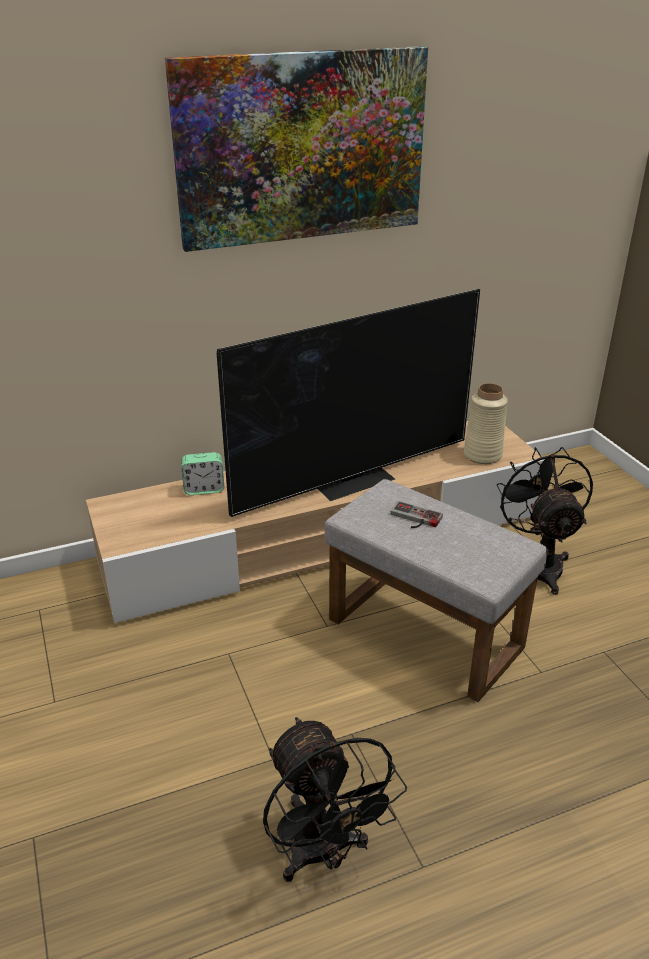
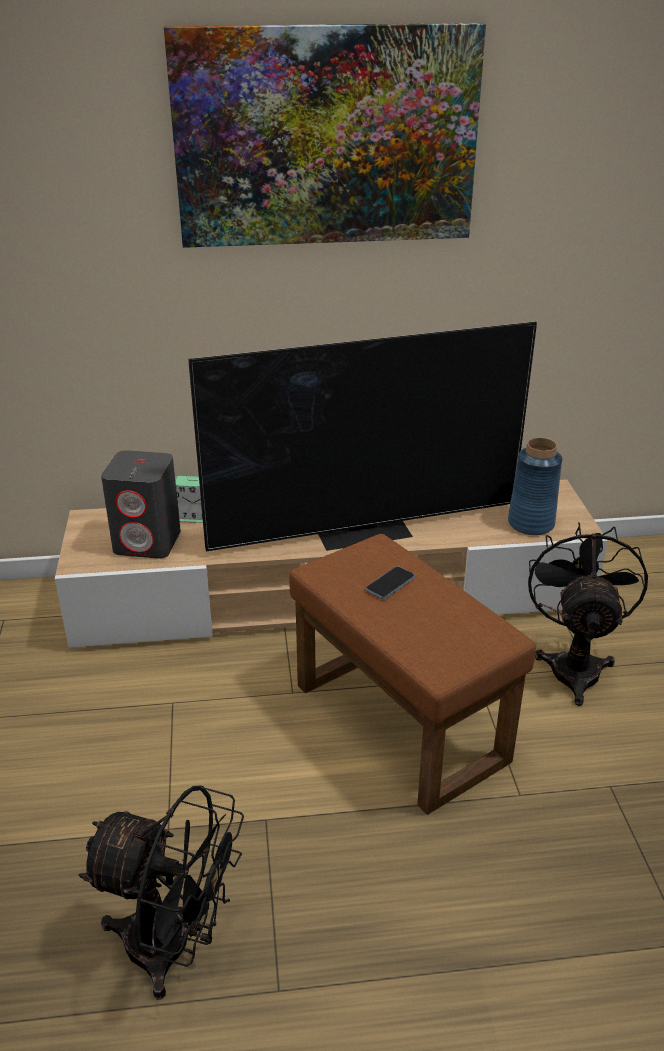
camera: 15 degrees right, 0 degrees up
(173, 517) = (148, 542): none -> grey speaker
(323, 854) = (175, 947): black fan -> black fan turned 60 degrees counterclockwise
(414, 519) = (390, 584): game controller -> phone
(428, 633) = (403, 723): grey ottoman -> brown ottoman
(483, 455) = (531, 524): beige vase -> blue vase

